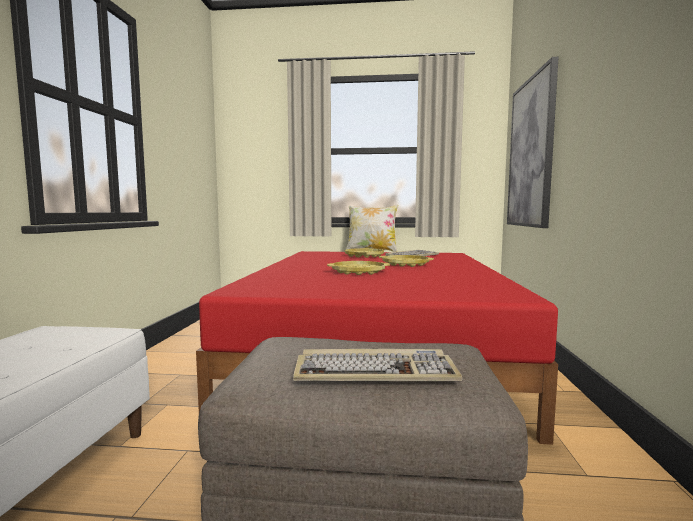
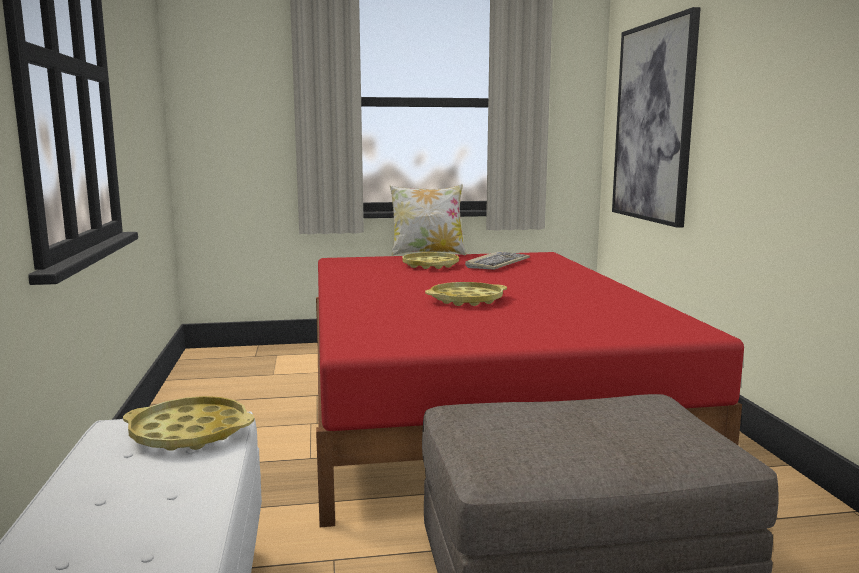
camera: 15 degrees left, 5 degrees up
(376, 372) = (611, 439): keyboard -> none
(405, 264) = (508, 281): yellow tray -> yellow tray (189, 432)

